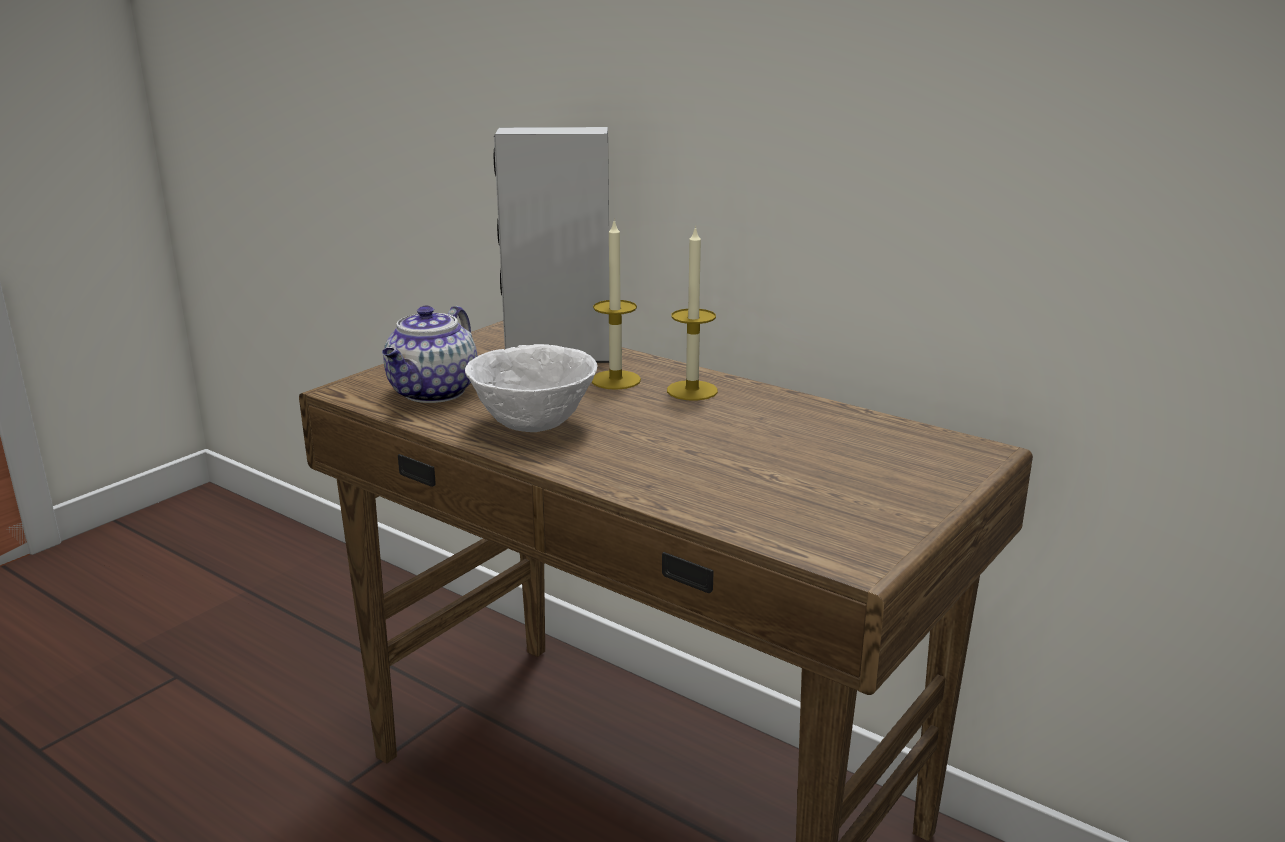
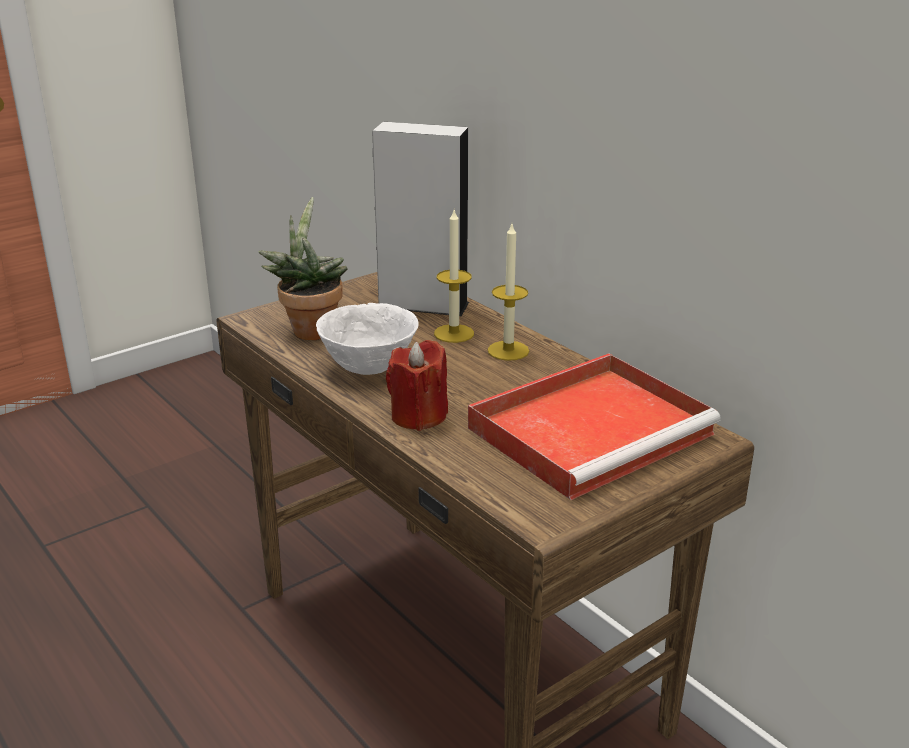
camera: 15 degrees right, 5 degrees up
(433, 393) = (310, 329): teapot -> potted plant
(629, 469) = (418, 416): none -> red candle
(846, 458) = (593, 429): none -> red tray

